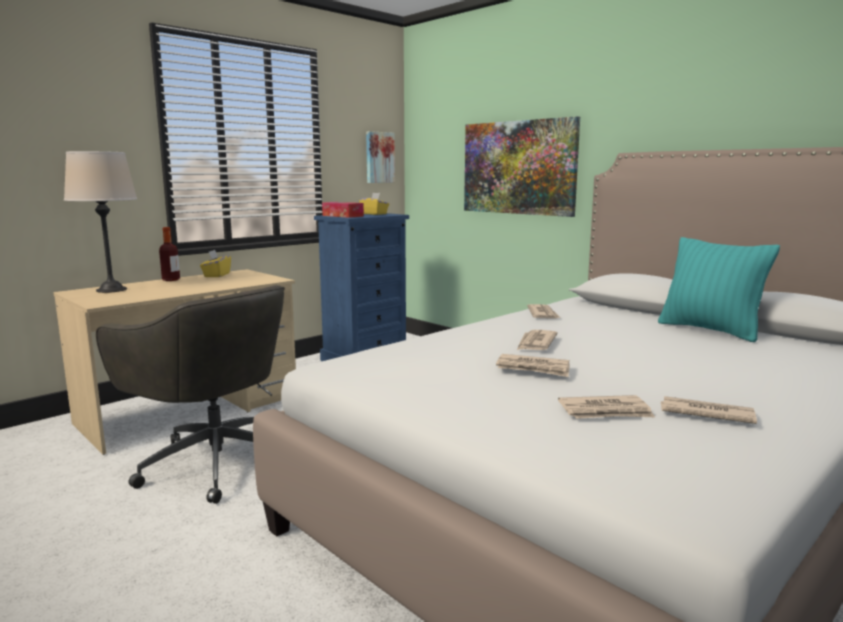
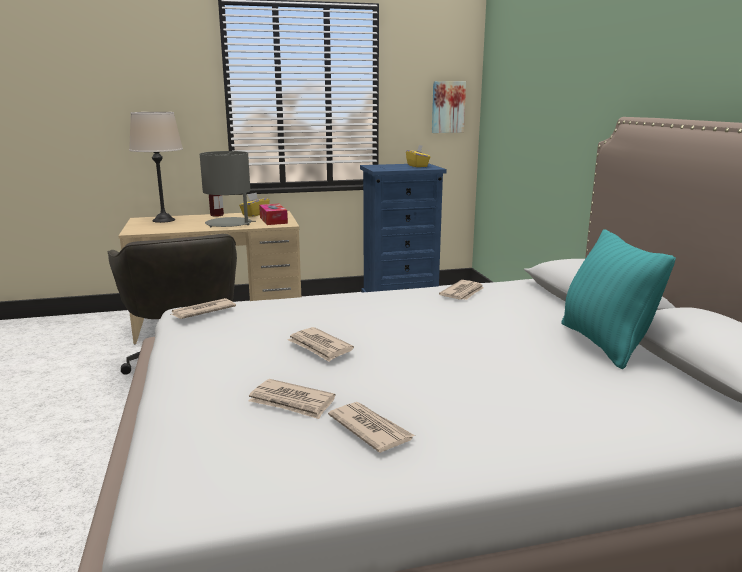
camera: 30 degrees right, 5 degrees up
(208, 285) = (229, 223): none -> grey table lamp
(343, 216) = (380, 167): tissue box -> tissue box (273, 220)
(518, 167) = (555, 125): picture -> none
(535, 343) = (381, 322): newspaper -> newspaper (202, 311)

